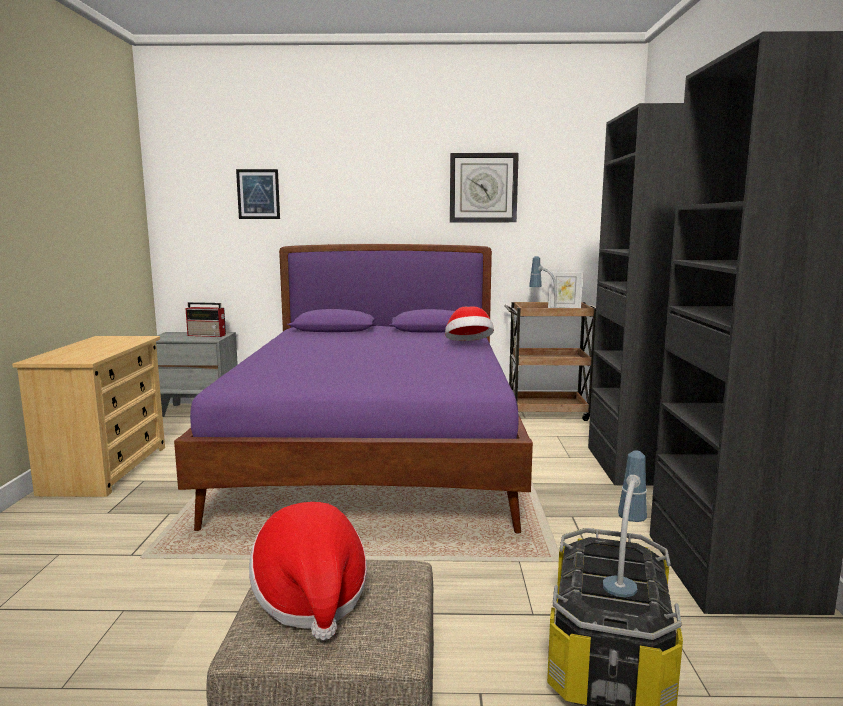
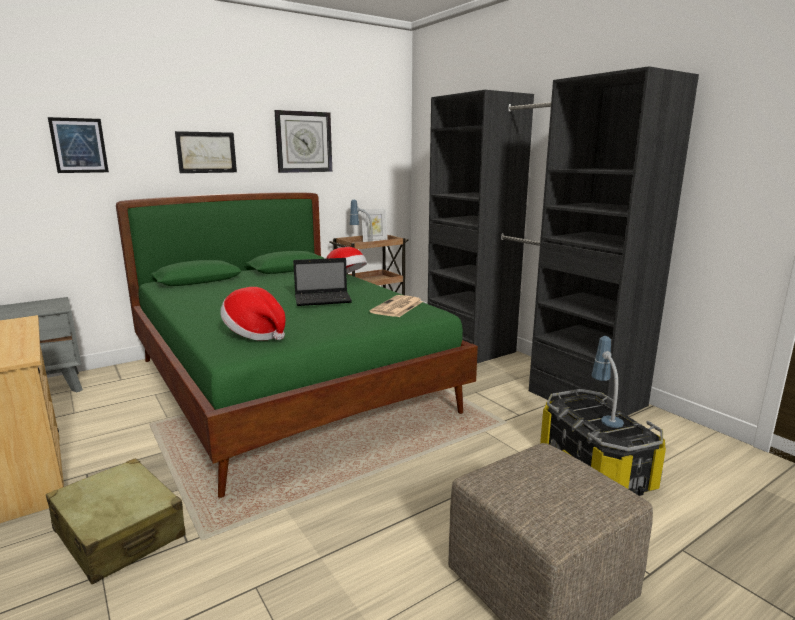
camera: 35 degrees left, 5 degrees up
(104, 530) = (119, 533): none -> beige suitcase
(207, 335) = (41, 305): radio -> none
(310, 599) = (540, 491): hat -> hat (255, 334)
(372, 200) = (206, 152): none -> picture
(376, 454) = (287, 385): purple bed -> green bed
(398, 359) = (324, 300): none -> laptop
(456, 377) = (397, 307): none -> newspaper

